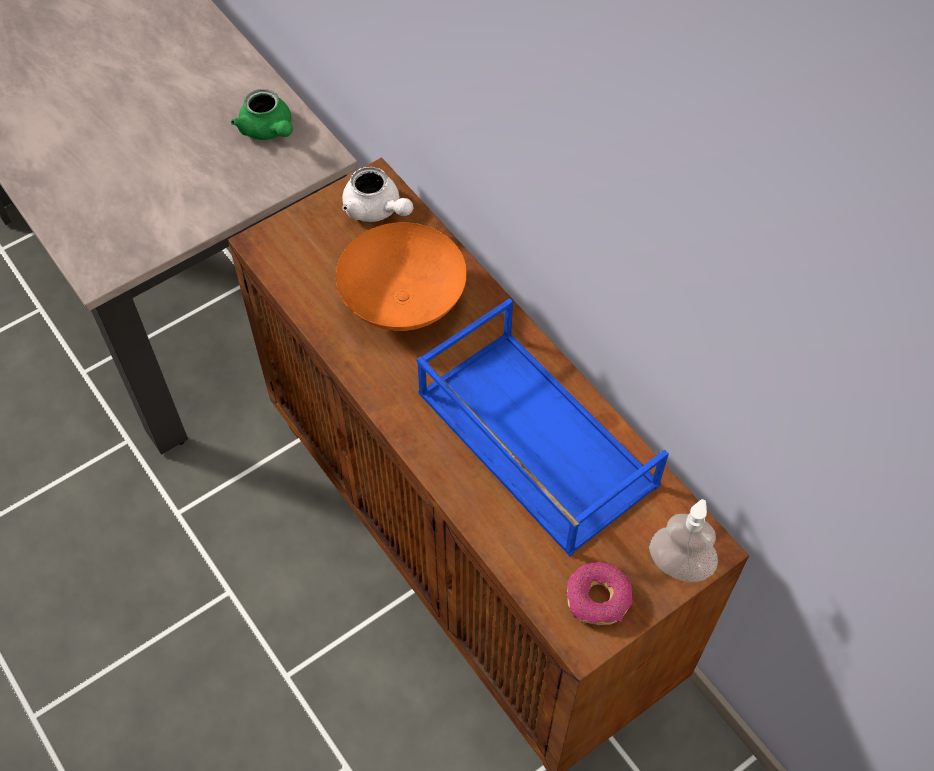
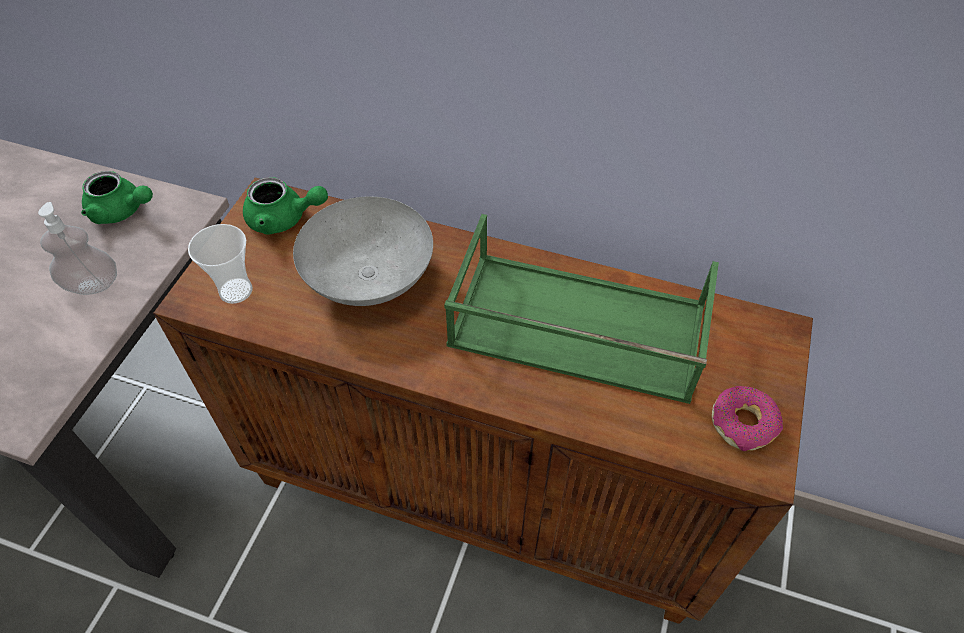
camera: 35 degrees left, 5 degrees down
(297, 254) = (235, 290): none -> cup
(376, 210) = (284, 219): white teapot -> green teapot
(401, 303) = (368, 281): orange bowl -> grey bowl
(532, 438) = (574, 327): blue tray -> green tray
(679, 564) = (774, 356): soap dispenser -> soap dispenser (93, 284)

